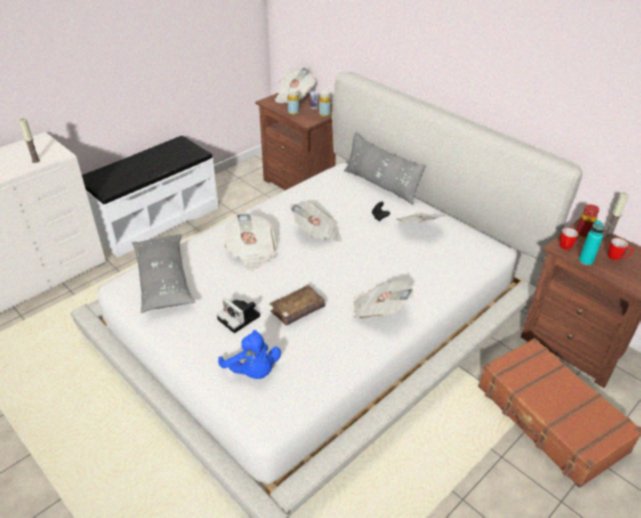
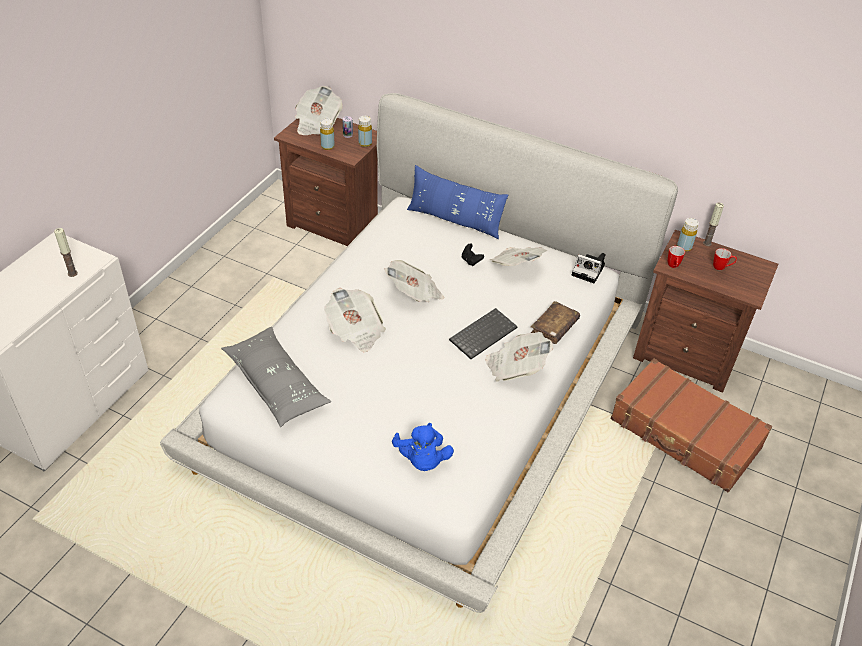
camera: 20 degrees left, 5 degrees up
(156, 220) = (180, 304): white bench -> none
(240, 318) = (381, 408): camera -> camera (589, 270)
(252, 371) = (422, 460): blue plush toy -> blue plush toy turned 45 degrees clockwise
(297, 310) = (436, 386): brown book -> brown book (554, 328)
(362, 276) = (483, 333): none -> keyboard
(381, 185) = (454, 220): grey pillow -> blue pillow
(582, 234) = (684, 247): red bottle -> yellow bottle
(585, 261) = (696, 276): turquoise bottle -> none

